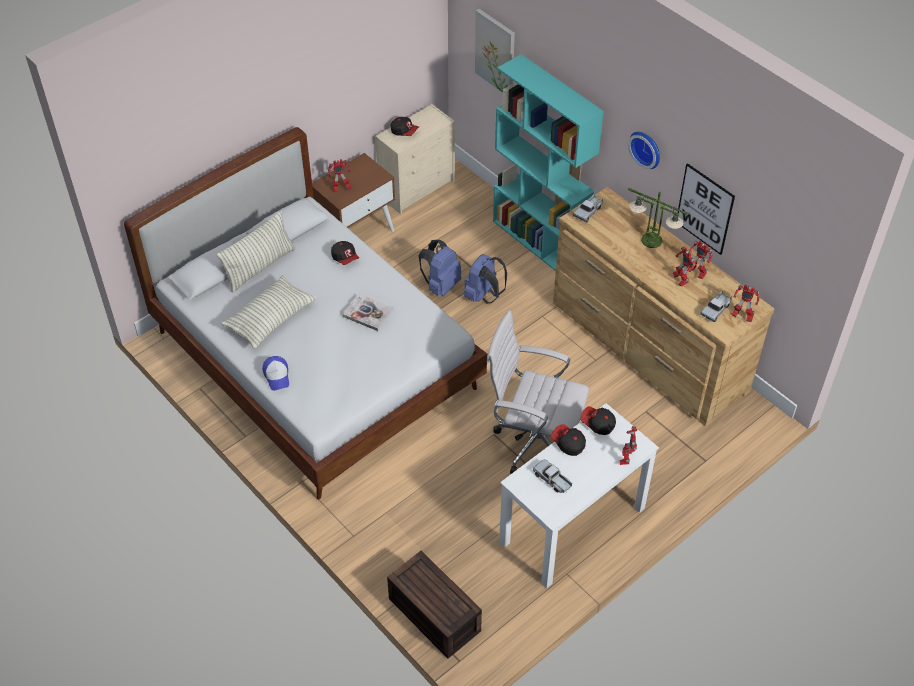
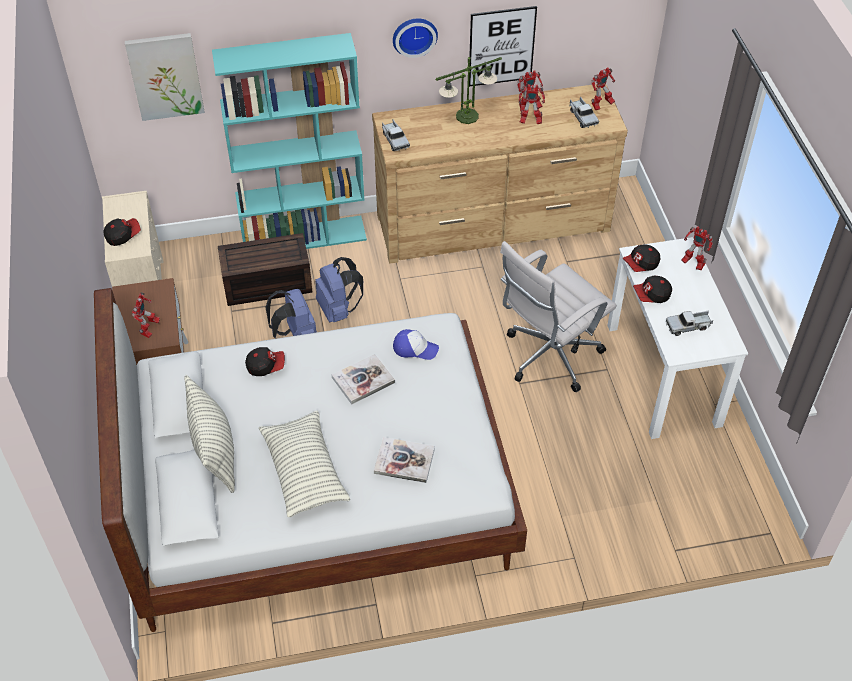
camera: 60 degrees left, 0 degrees up
(277, 375) = (394, 499): cap -> cap (415, 348)
(311, 366) = (404, 461): none -> book
(432, 614) = (706, 531): brown storage box -> brown storage box (266, 285)

